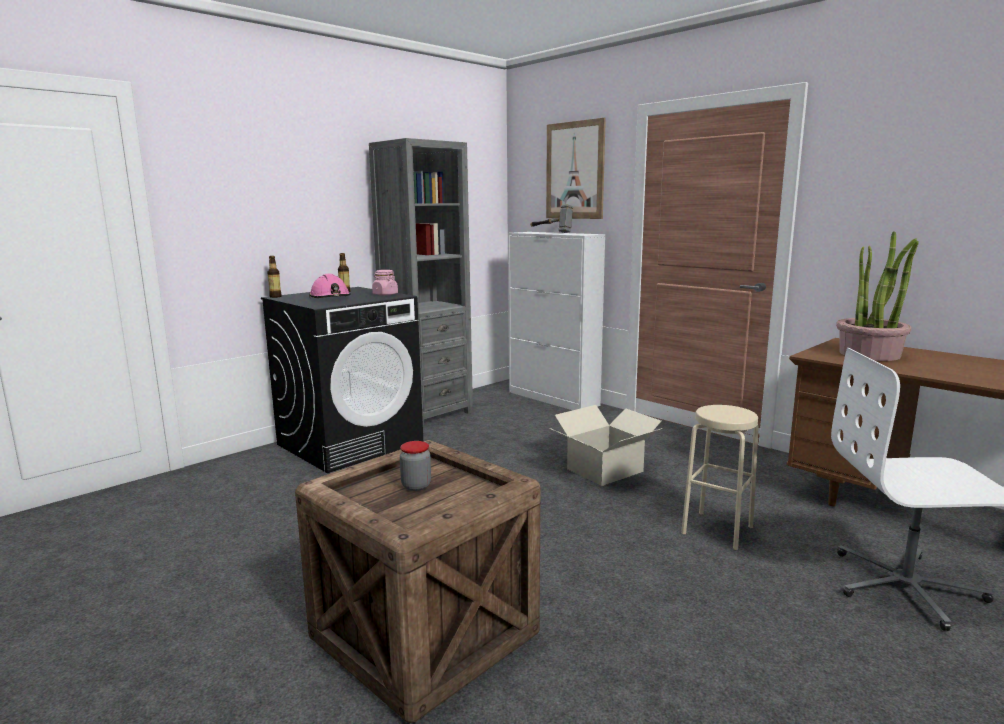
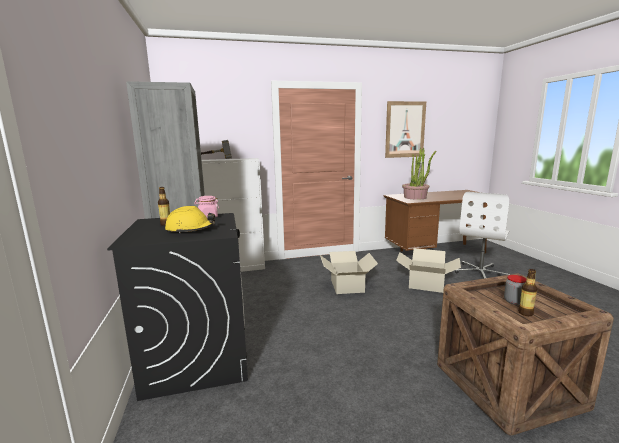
camera: 60 degrees left, 0 degrees up
(275, 297) = (124, 243): bottle -> bottle (525, 313)
(330, 298) = (190, 229): pink hard hat -> yellow hard hat
(575, 170) = (225, 117): picture -> picture (405, 129)
(717, 530) = (426, 284): beige stool -> cardboard box

